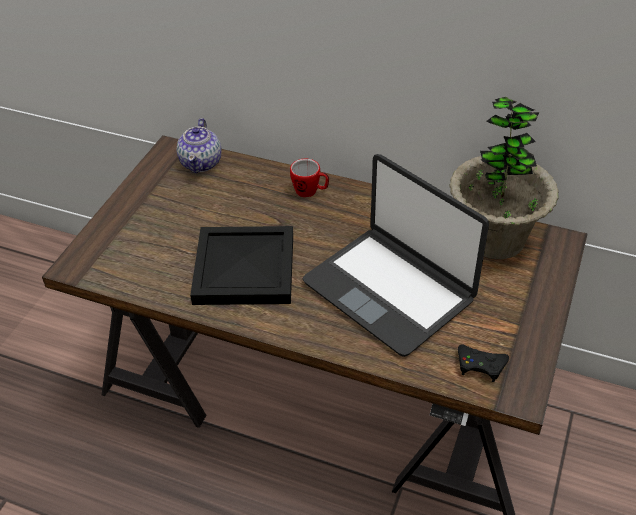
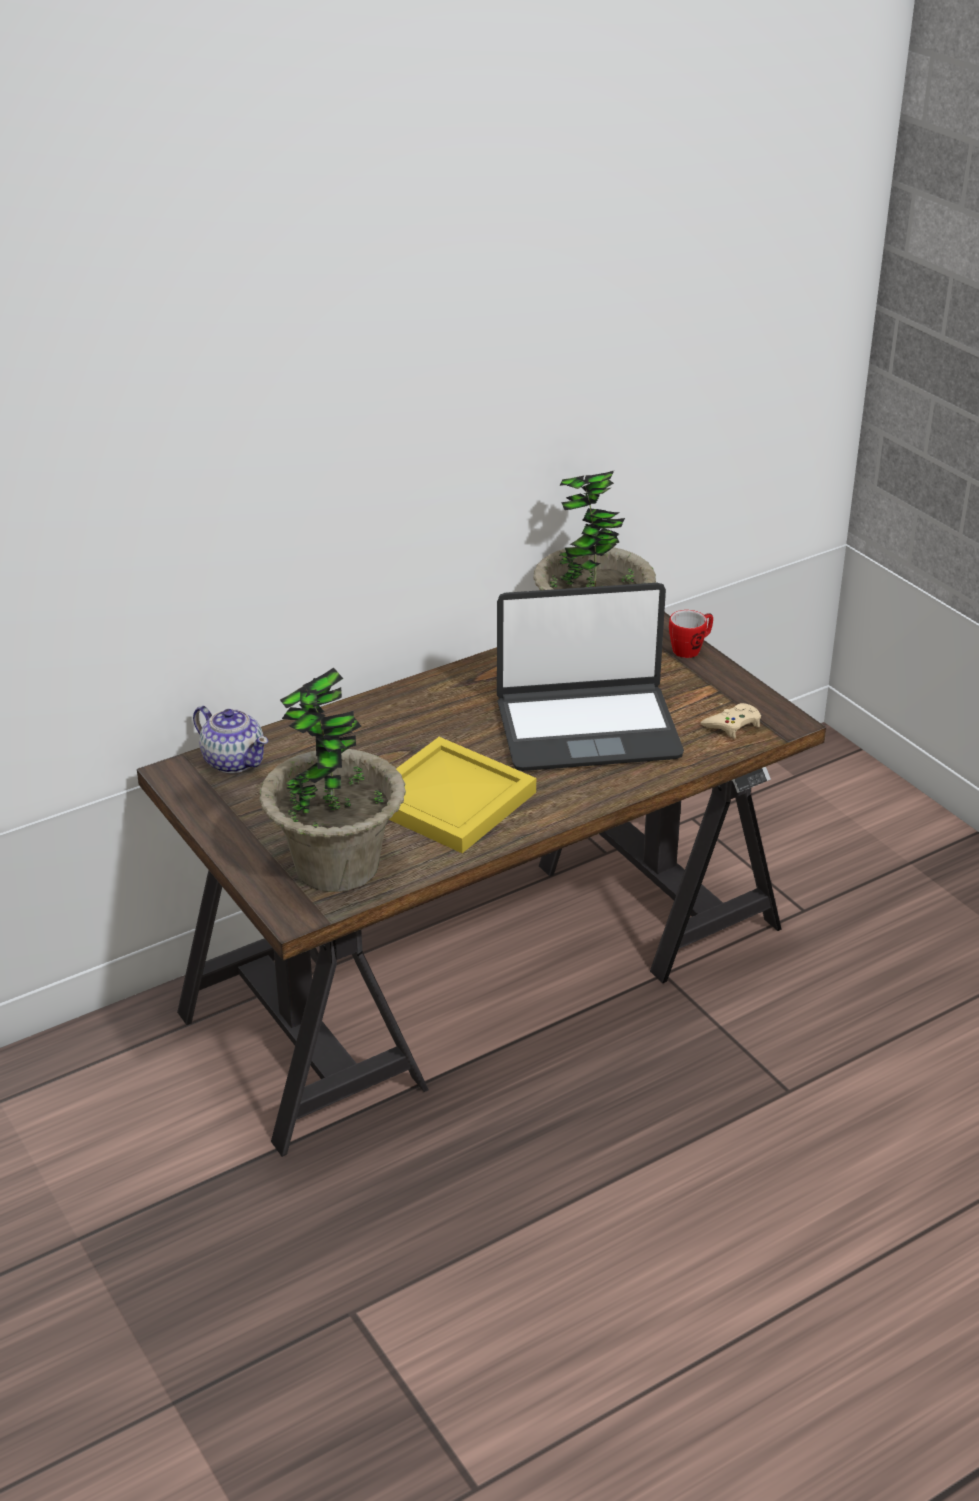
camera: 55 degrees left, 10 degrees down
(133, 257) = (336, 866): none -> potted plant
(243, 270) = (450, 801): black tray -> yellow tray
(310, 191) = (385, 712): mug -> mug (691, 649)
(480, 365) = (733, 725): black game controller -> beige game controller

